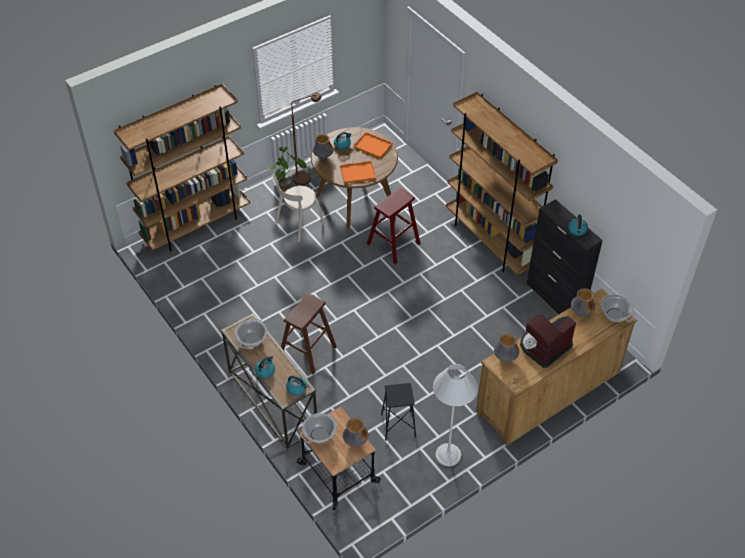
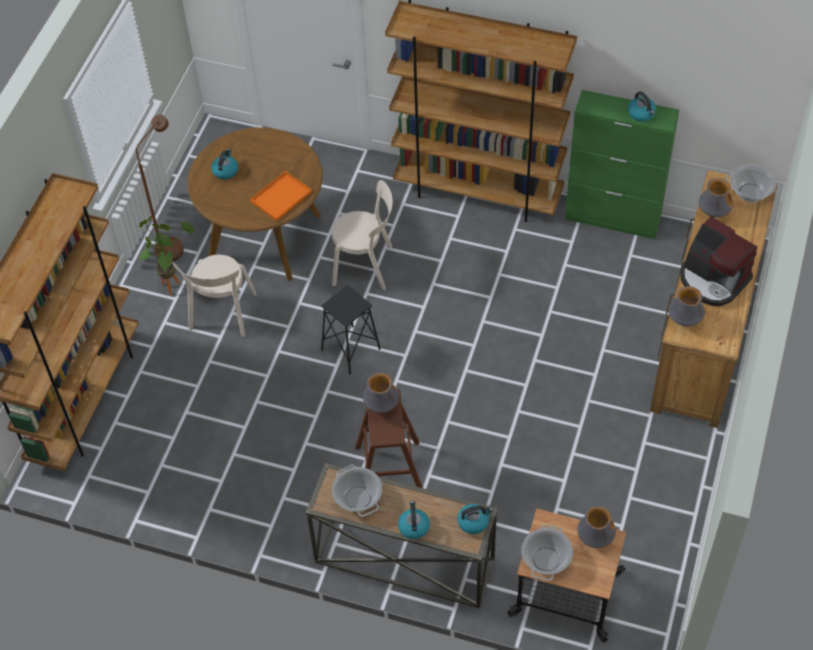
camera: 35 degrees left, 5 degrees up
(323, 157) = (215, 201): vase -> vase (381, 406)
(372, 146) = (265, 150): orange tray -> none
(393, 244) = (366, 266): red stool -> beige chair
(398, 425) = (580, 488): black stool -> black stool (350, 349)
(448, 455) = (667, 484): white floor lamp -> none
(544, 347) = (713, 279): coffee machine -> coffee machine turned 60 degrees counterclockwise
(555, 299) = (613, 218): black cabinet -> green cabinet

